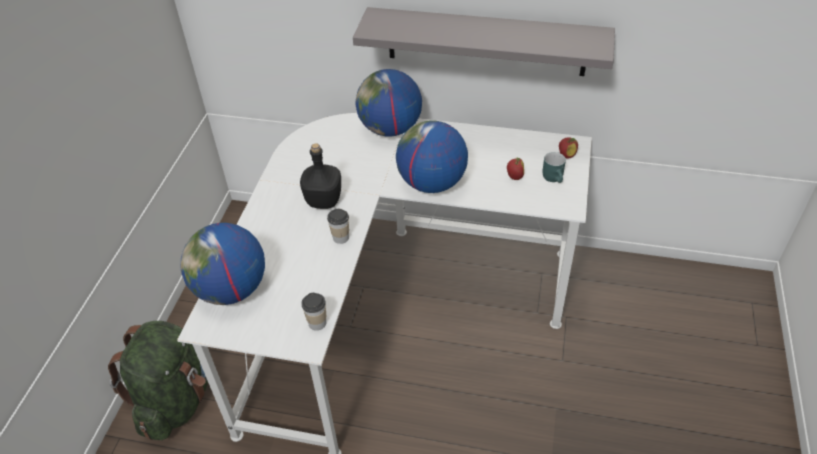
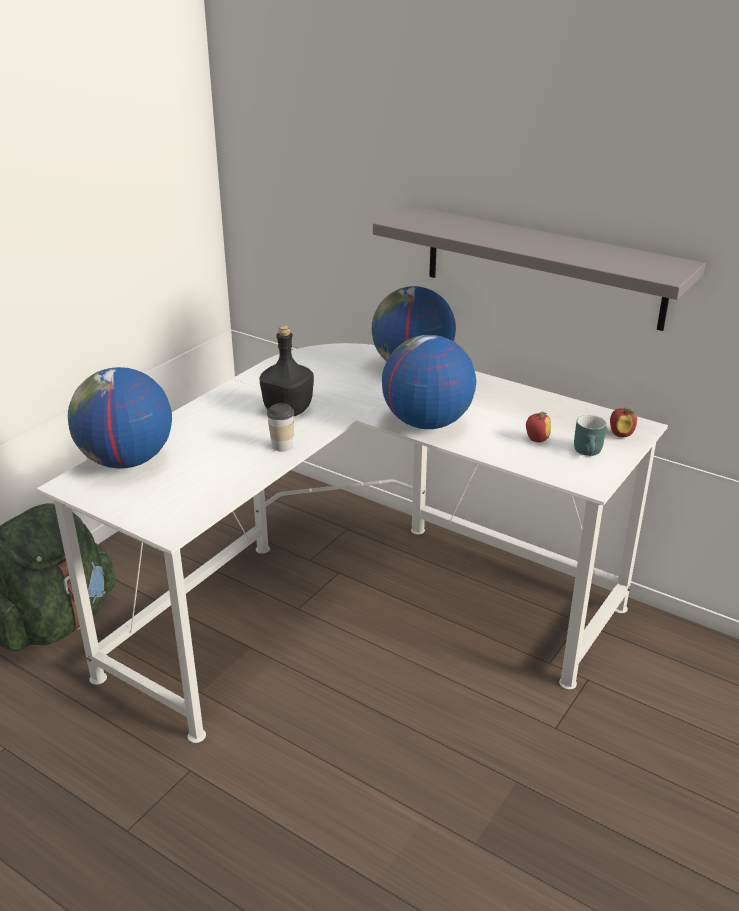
camera: 20 degrees right, 15 degrees down
(317, 323) = (196, 513): cup -> none

